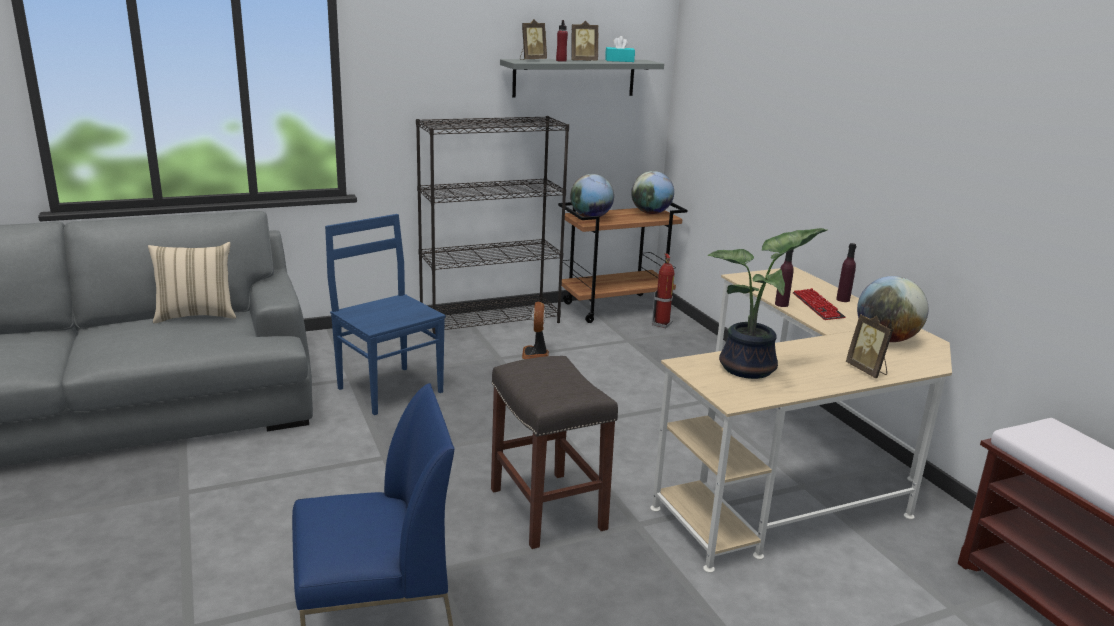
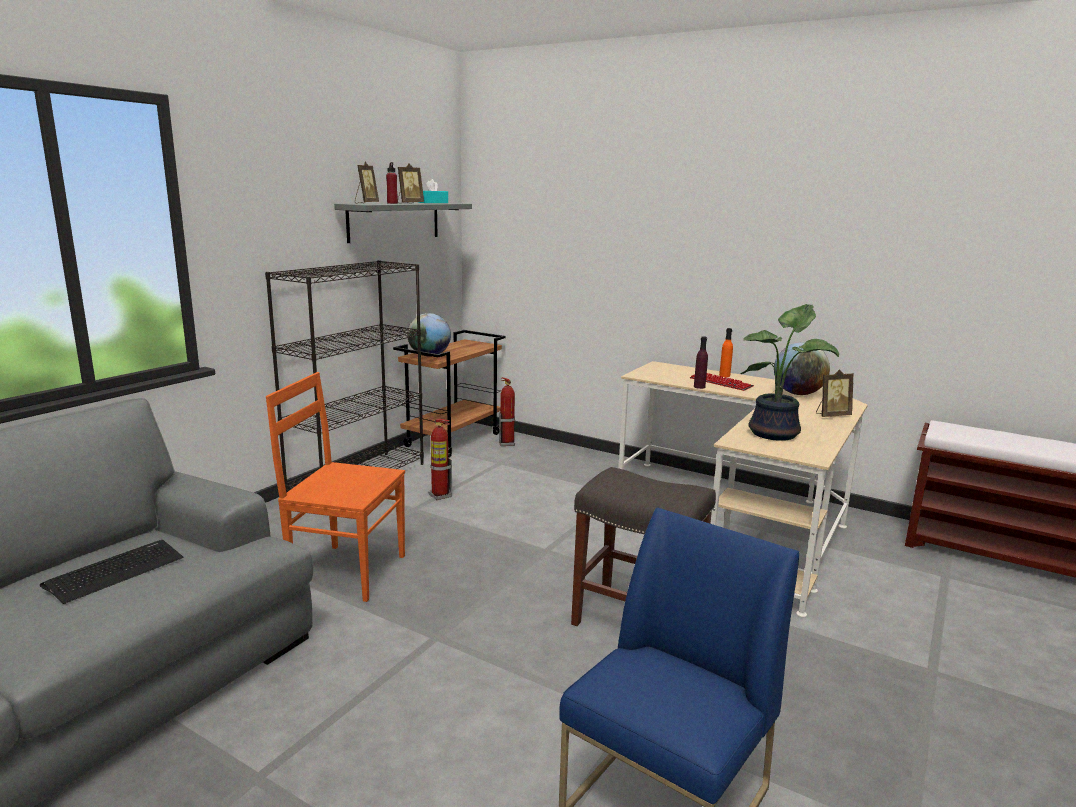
camera: 35 degrees left, 5 degrees down
(176, 329) = (115, 571): none -> keyboard
(196, 315) = (110, 550): beige pillow -> none
(389, 389) = (346, 571): blue chair -> orange chair
(535, 354) = (440, 496): fan -> fire extinguisher
(650, 213) = (470, 344): globe -> none
(843, 299) = (724, 375): purple bottle -> orange bottle
(867, 370) = (831, 415): picture frame -> picture frame turned 45 degrees counterclockwise

